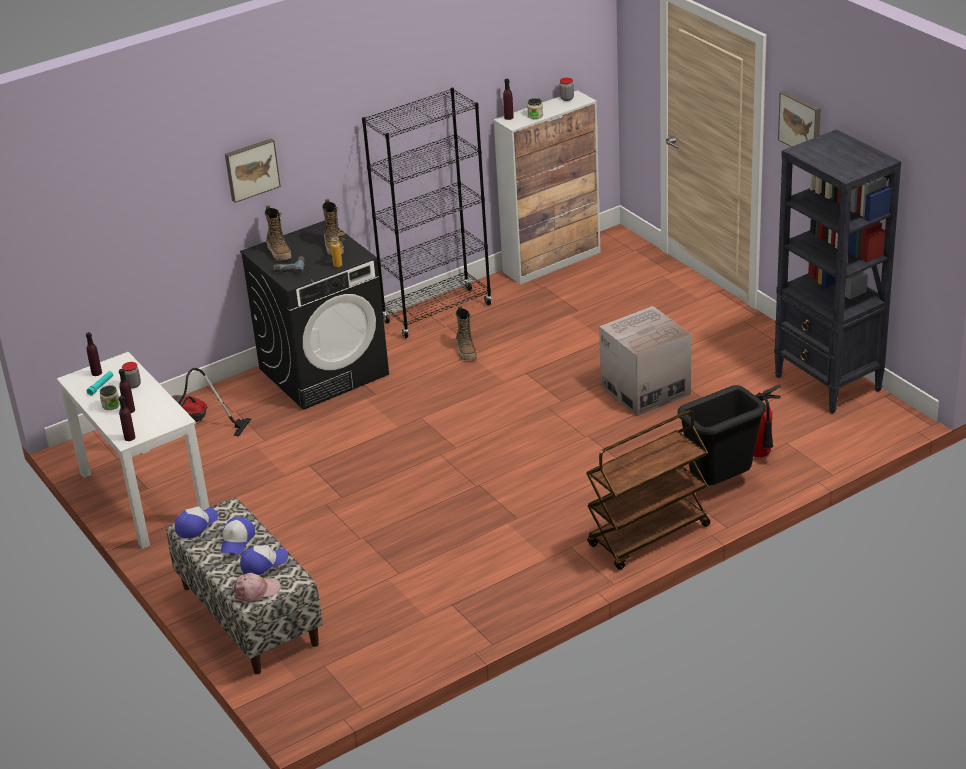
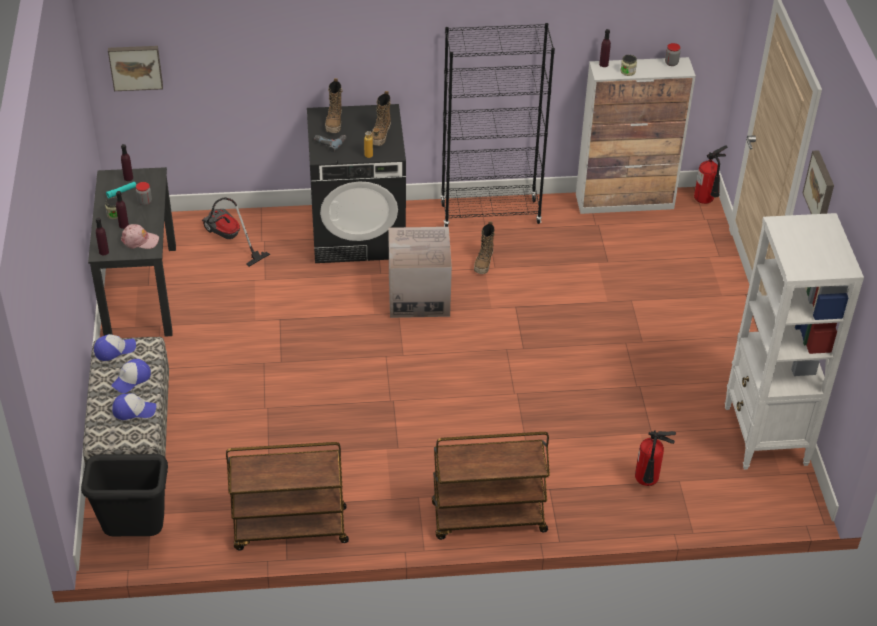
camera: 25 degrees right, 10 degrees up
(144, 495) = (141, 291): white desk -> black desk
(251, 169) = (328, 43): picture -> picture (135, 67)
(256, 591) = (109, 434): pink cap -> pink cap (139, 240)
(473, 620) = (289, 529): none -> brown cart
(623, 237) = (706, 201): none -> fire extinguisher
(645, 390) = (600, 369): cardboard box -> cardboard box (419, 296)
(719, 484) = (587, 495): black trash can -> black trash can (135, 534)
(828, 384) = (765, 436): black bookcase -> white bookcase

